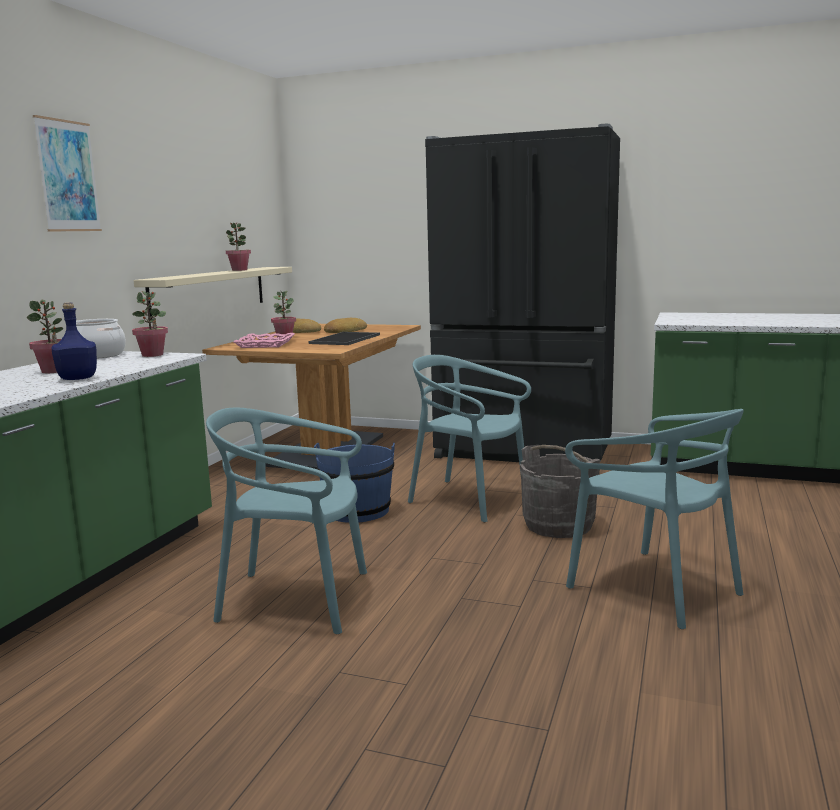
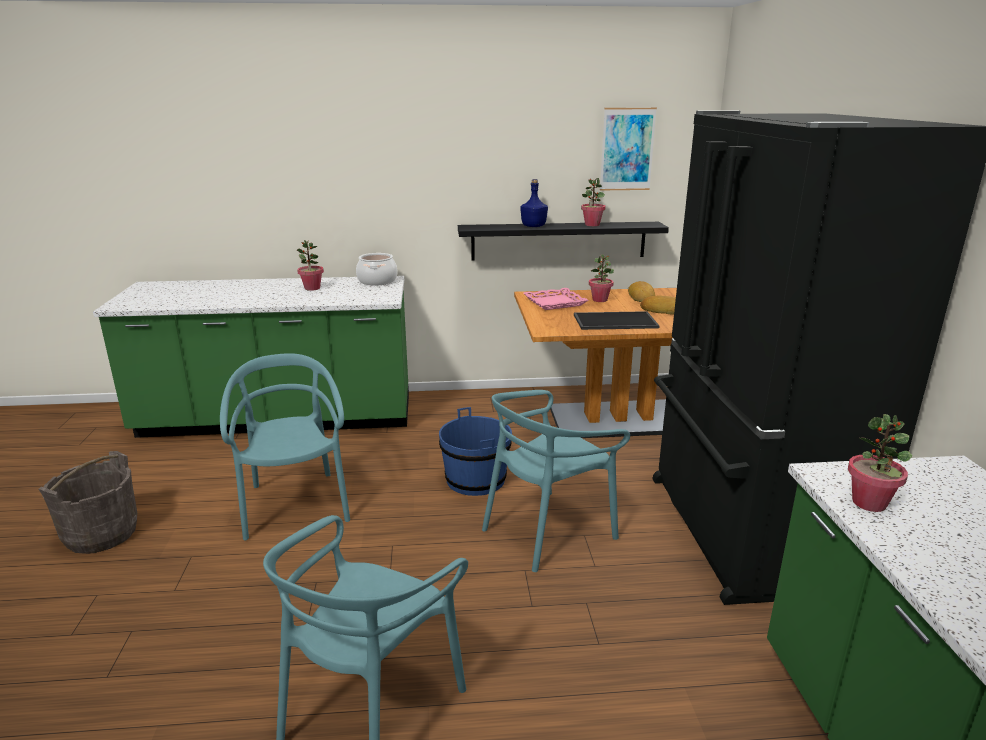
camera: 65 degrees right, 10 degrees up
(68, 176) = (396, 144): picture -> picture (627, 149)
(77, 378) = (286, 299): blue bottle -> blue bottle (534, 226)
(153, 355) = (384, 292): potted plant -> potted plant (869, 503)
(210, 292) = (558, 240): beige shelf -> black shelf
(468, 499) = (547, 531): turquoise chair -> turquoise chair turned 135 degrees counterclockwise
(558, 525) = (510, 607): grey bucket -> grey bucket (101, 534)

